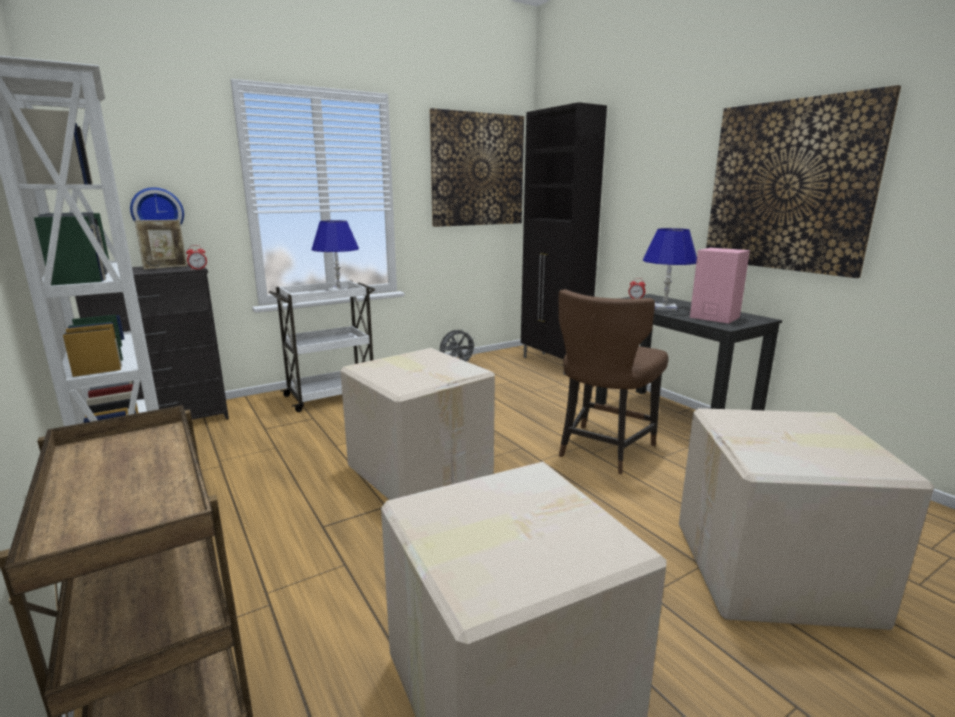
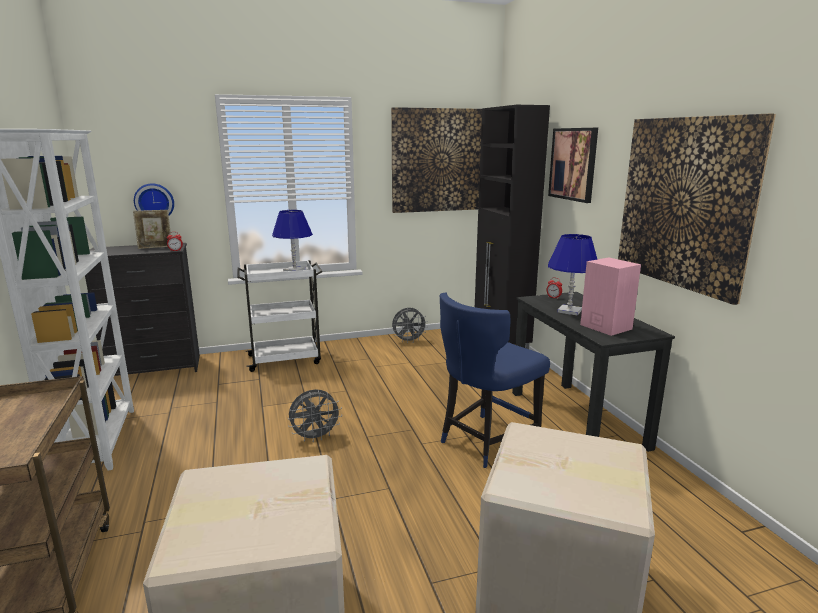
camera: 15 degrees right, 0 degrees up
(420, 469) = (315, 437): cardboard box -> grey fan
(602, 450) = (485, 442): brown chair -> blue chair
(639, 164) = (573, 164): none -> picture

